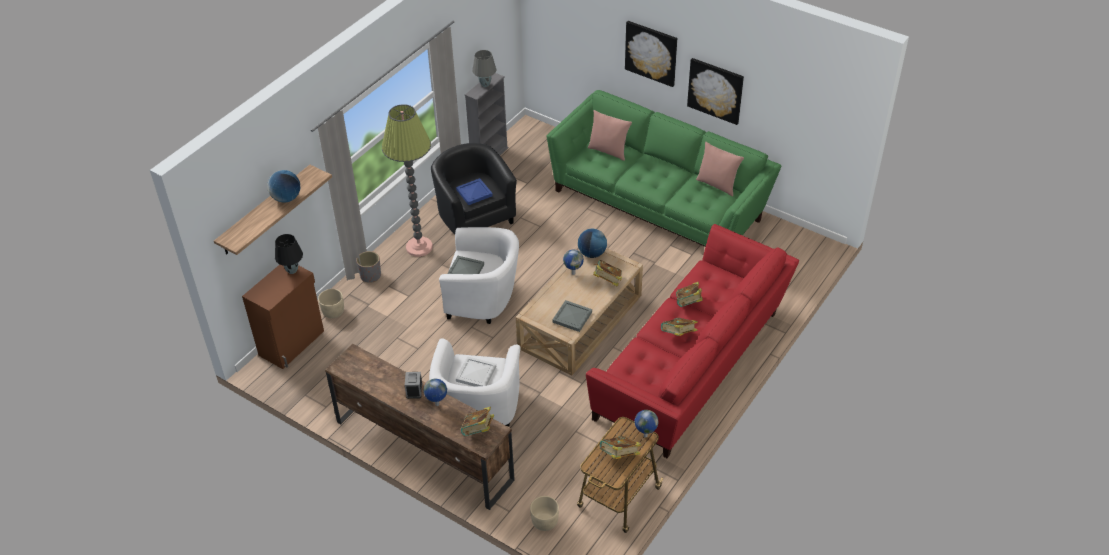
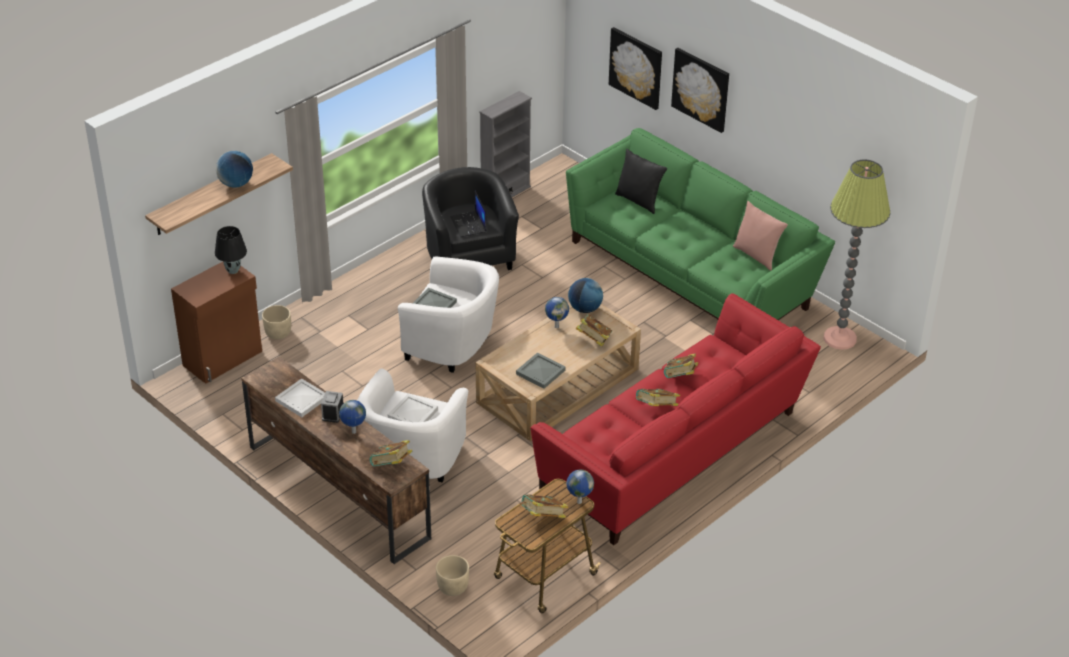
camera: 10 degrees right, 5 degrees down
(370, 275) = (331, 301): grey planter -> none
(383, 382) = (301, 400): none -> white tray
(419, 247) = (395, 279): floor lamp -> floor lamp (840, 338)
(475, 193) = (469, 225): blue tray -> laptop
(485, 84) = (506, 103): grey table lamp -> none
(608, 151) = (639, 201): pink pillow -> black pillow
(715, 90) = (768, 141): picture -> picture (636, 67)

